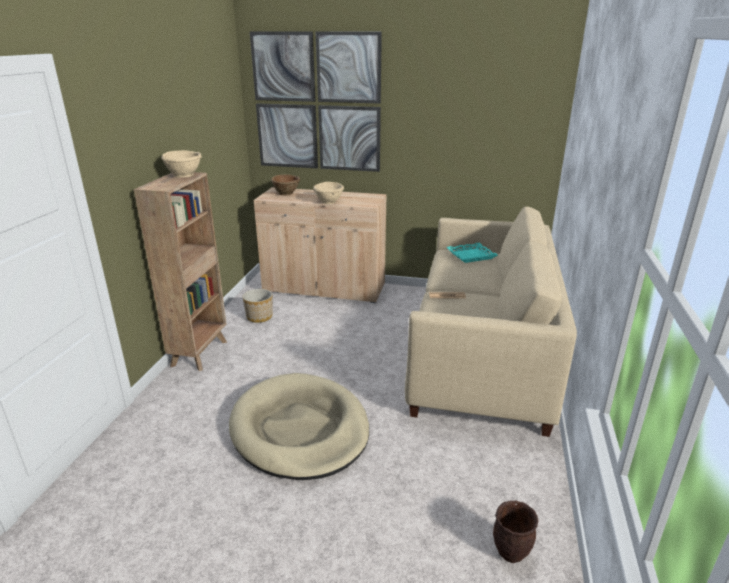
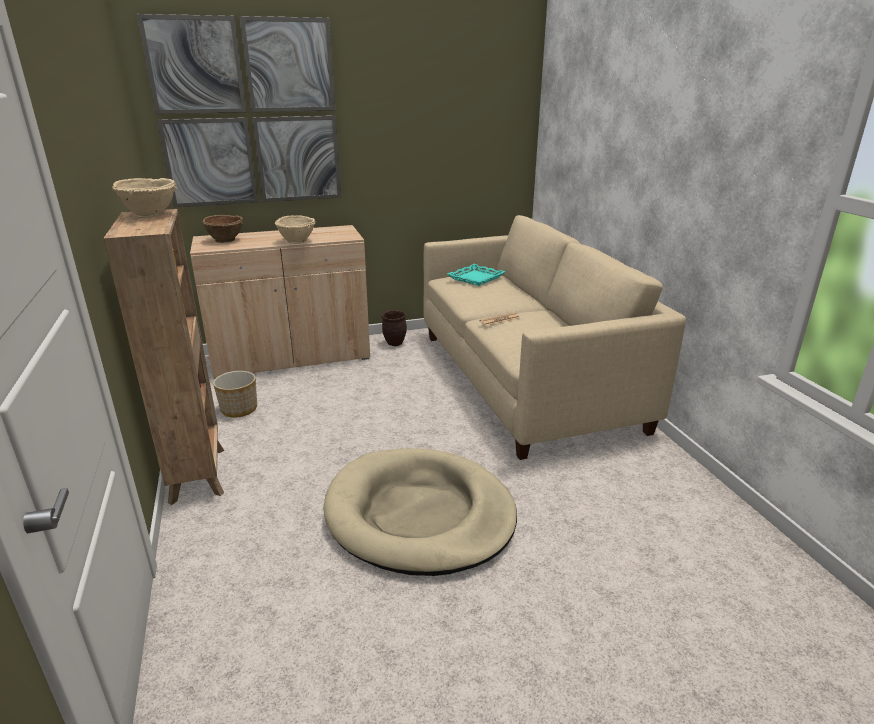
camera: 30 degrees left, 0 degrees up
(510, 552) = (723, 545): brown planter -> brown planter (394, 343)

